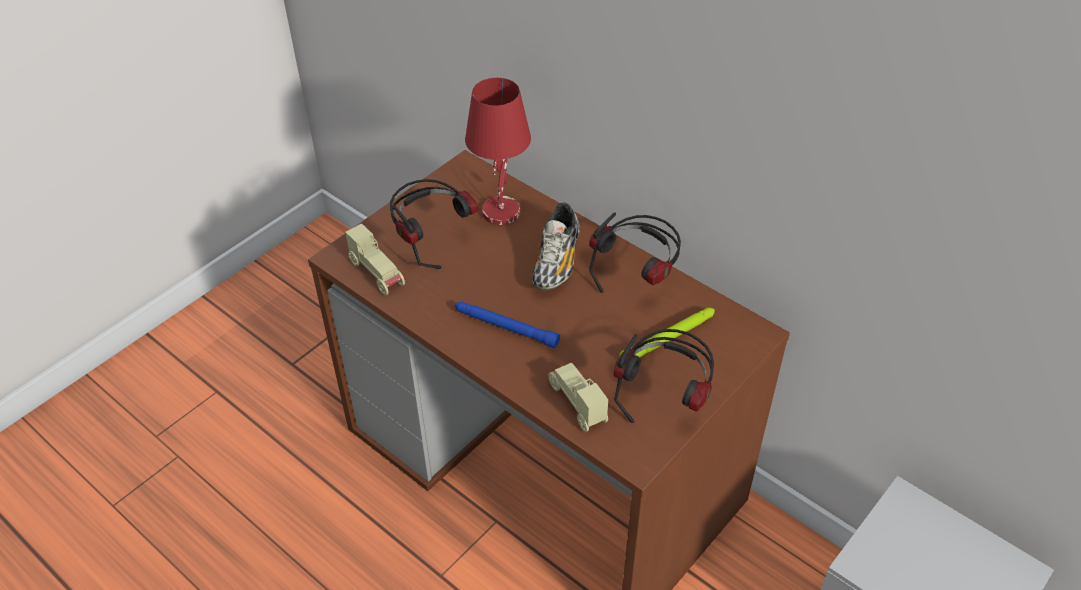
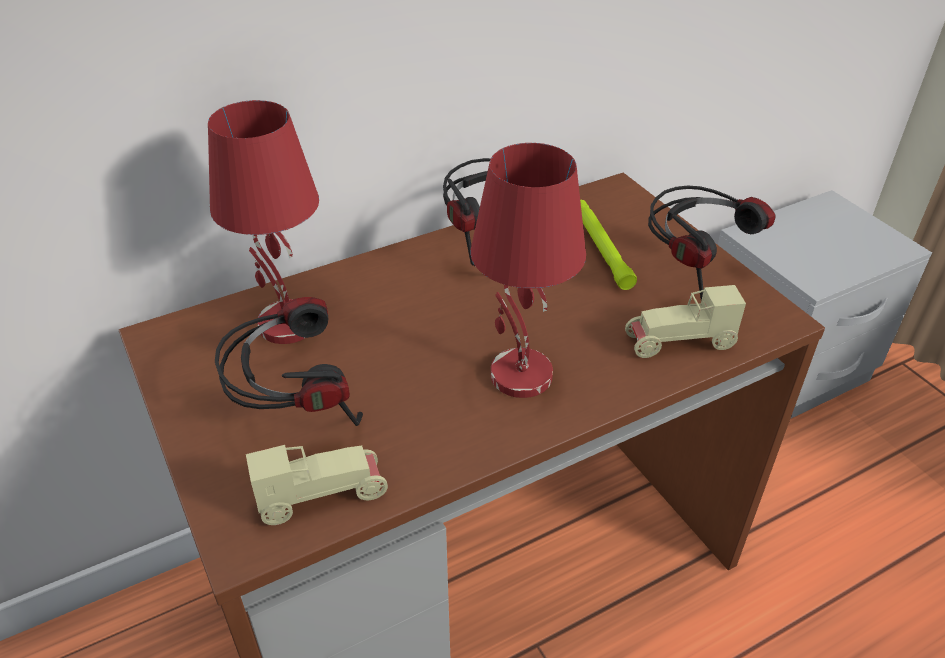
camera: 70 degrees left, 5 degrees down
(505, 327) = (519, 375): blue flashlight -> red table lamp
(557, 262) = (423, 298): shoe -> none

